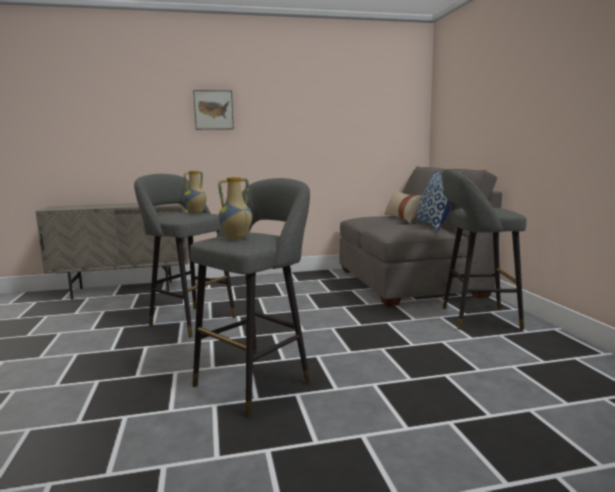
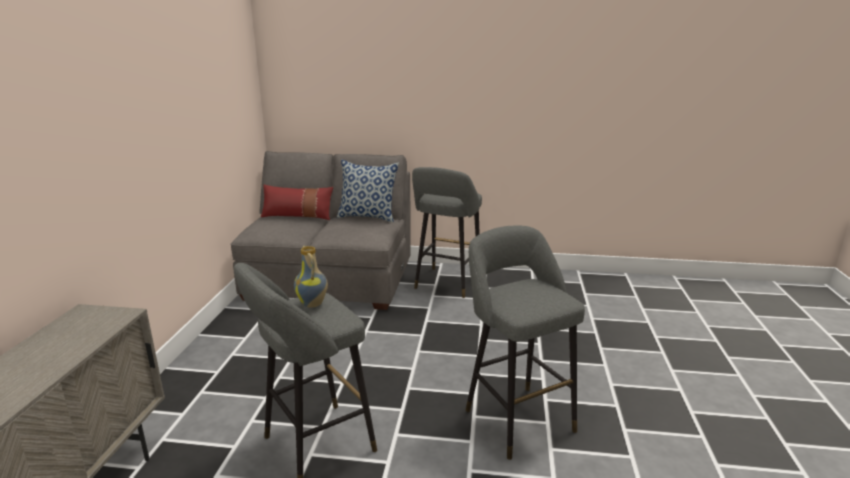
camera: 70 degrees left, 10 degrees up
(213, 110) = (81, 127): picture -> none
(236, 238) = (537, 298): vase -> none
(402, 218) = (297, 216): beige pillow -> red pillow

